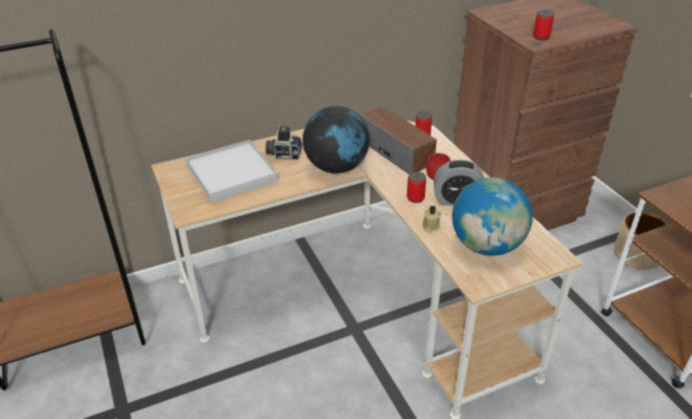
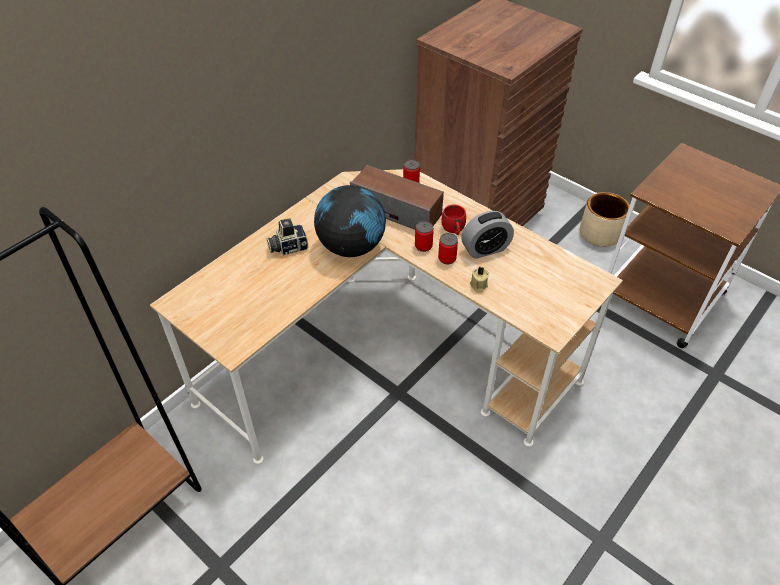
camera: 25 degrees left, 10 degrees up
(232, 173) = (248, 287): white tray -> none
(487, 246) = (538, 289): globe -> none
(541, 37) = (507, 59): can -> can (423, 246)

